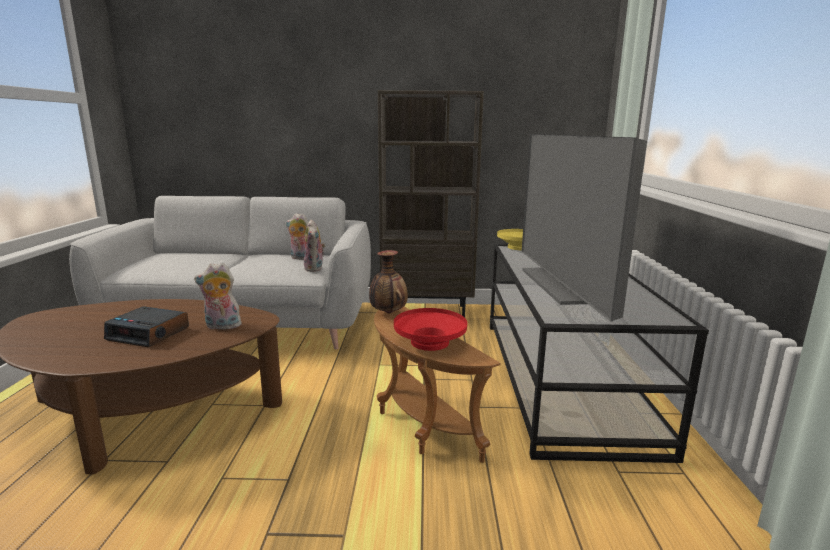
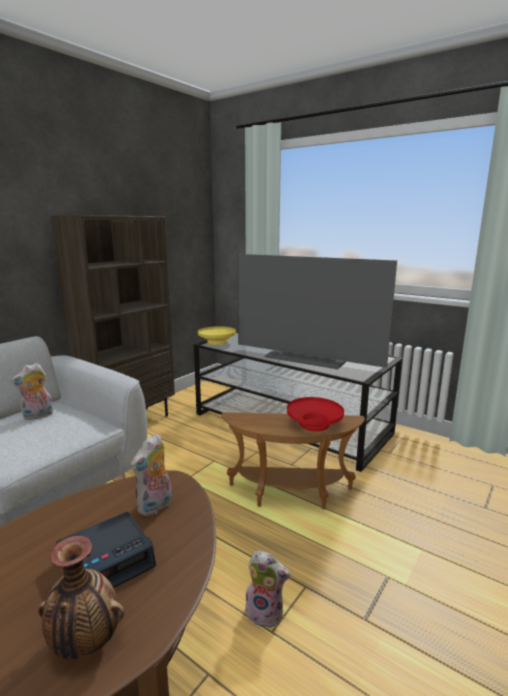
camera: 55 degrees left, 0 degrees up
(315, 268) = (88, 418): plush toy -> plush toy (266, 612)
(388, 313) = (242, 421): vase -> vase (85, 643)

